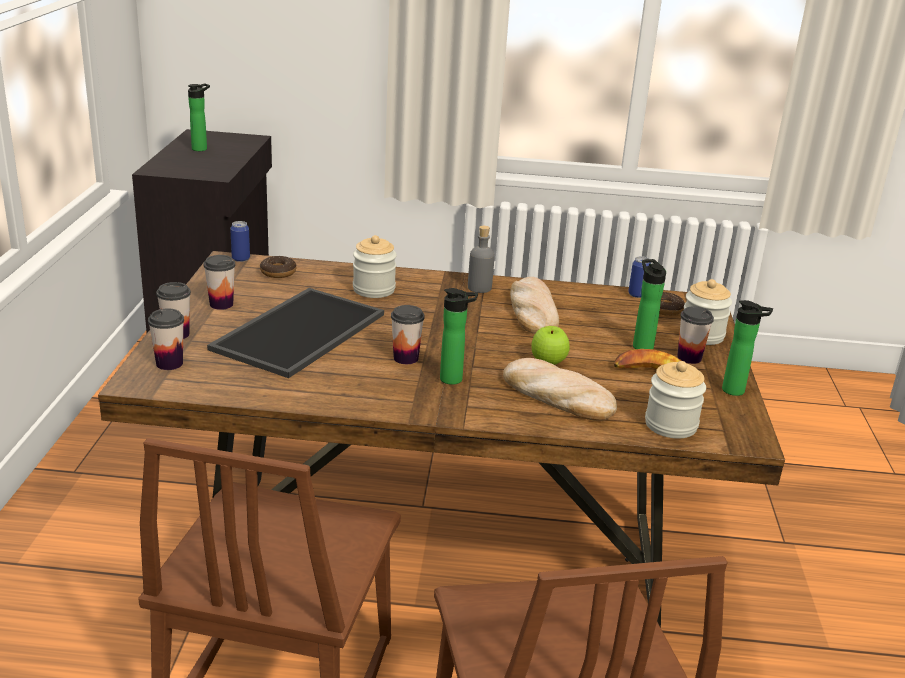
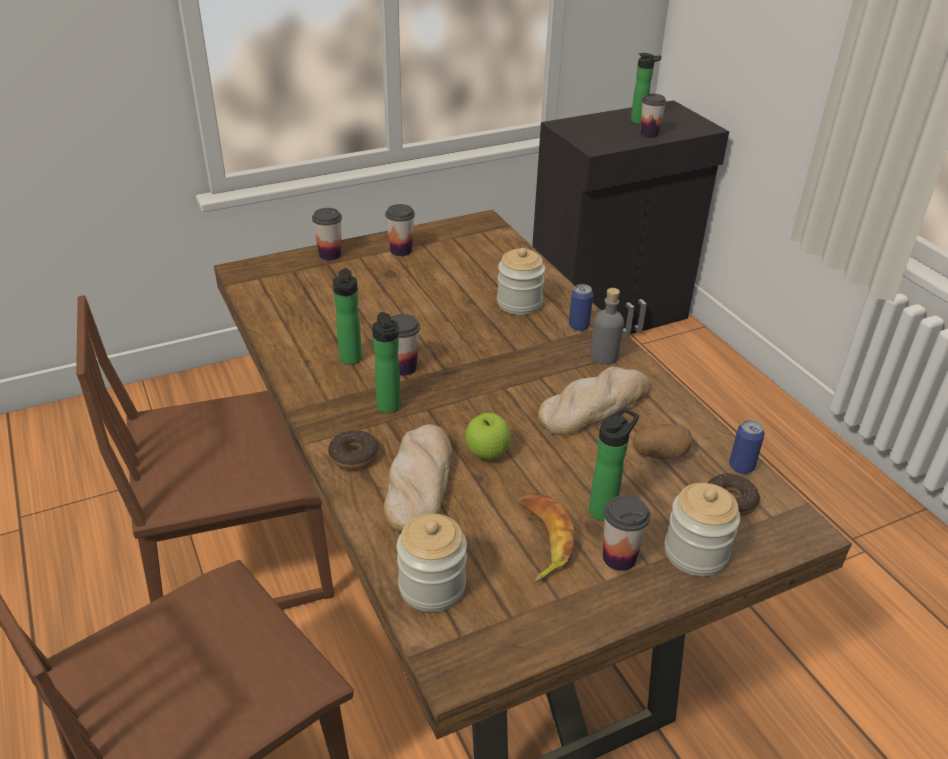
camera: 60 degrees right, 10 degrees up
(169, 363) = (282, 271): cup -> cup (649, 134)
(241, 258) = (493, 225): can -> can (578, 326)
(278, 272) = (491, 249): donut -> donut (354, 456)
(298, 330) = (395, 299): tray -> none
(603, 311) = (660, 454): none -> potato
(737, 391) = (573, 625): bottle -> bottle (350, 361)

